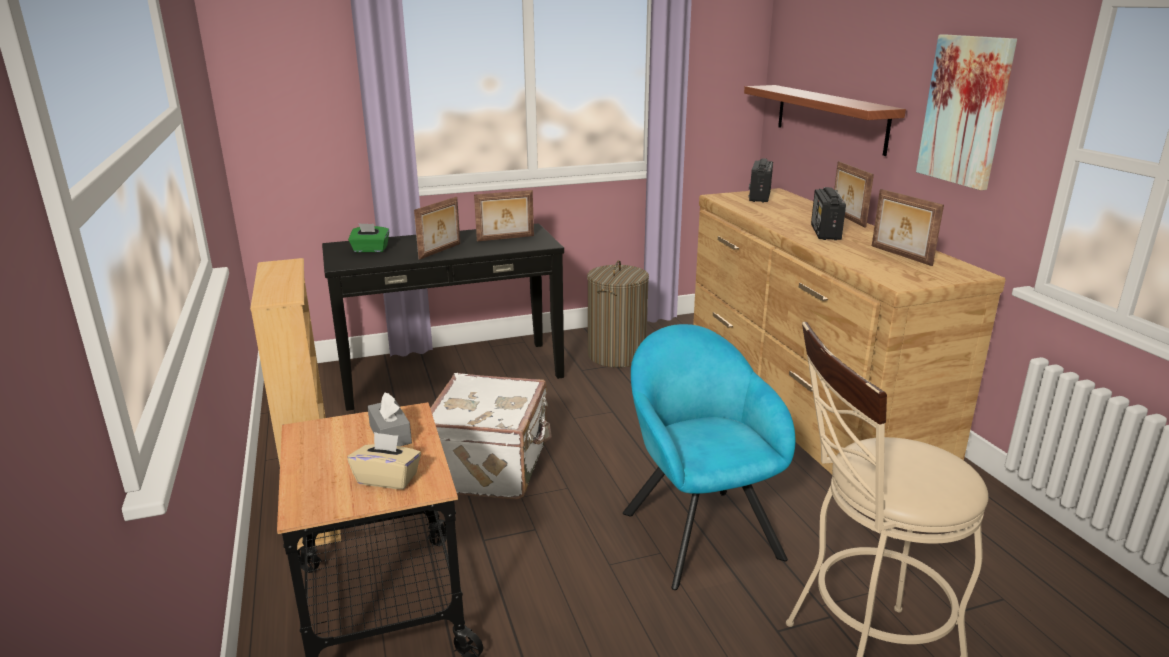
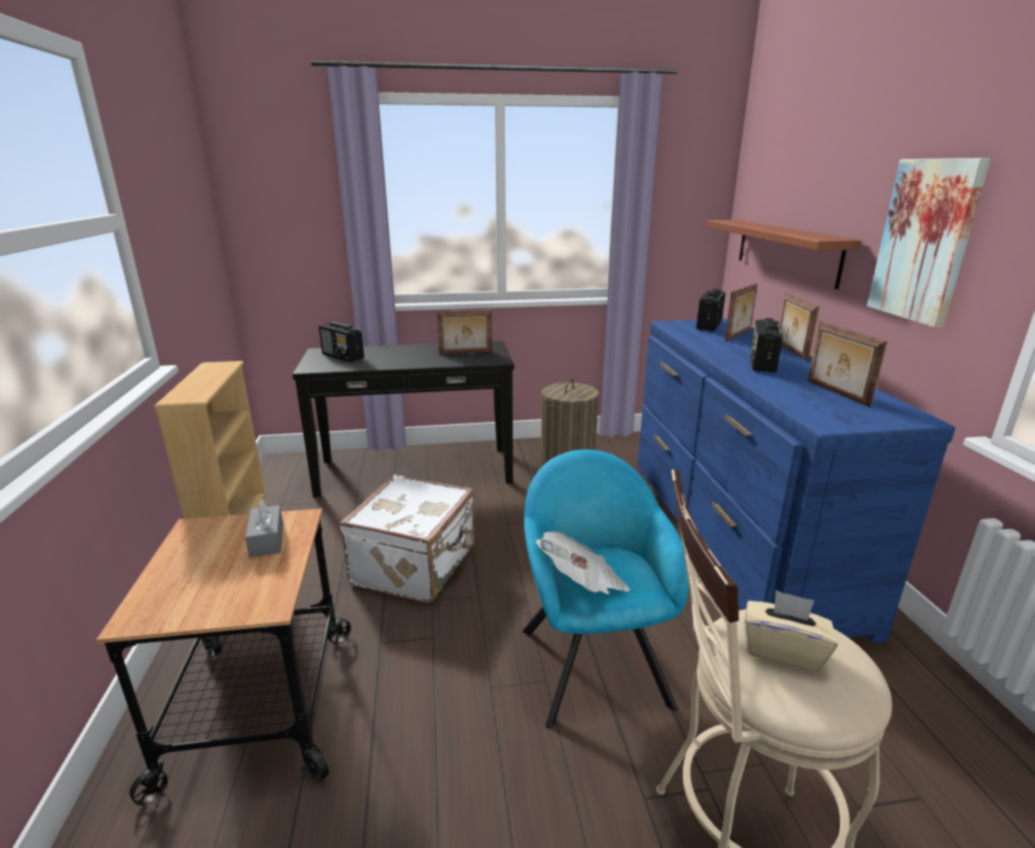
camera: 10 degrees right, 0 degrees up
(370, 250) = (343, 356): green tissue box -> radio
(388, 478) = (235, 591): beige tissue box -> beige tissue box (783, 650)
(441, 251) = (402, 361): picture frame -> picture frame (738, 335)
(696, 449) = (582, 584): none -> newspaper
(802, 408) = (733, 536): brown dresser -> blue dresser

